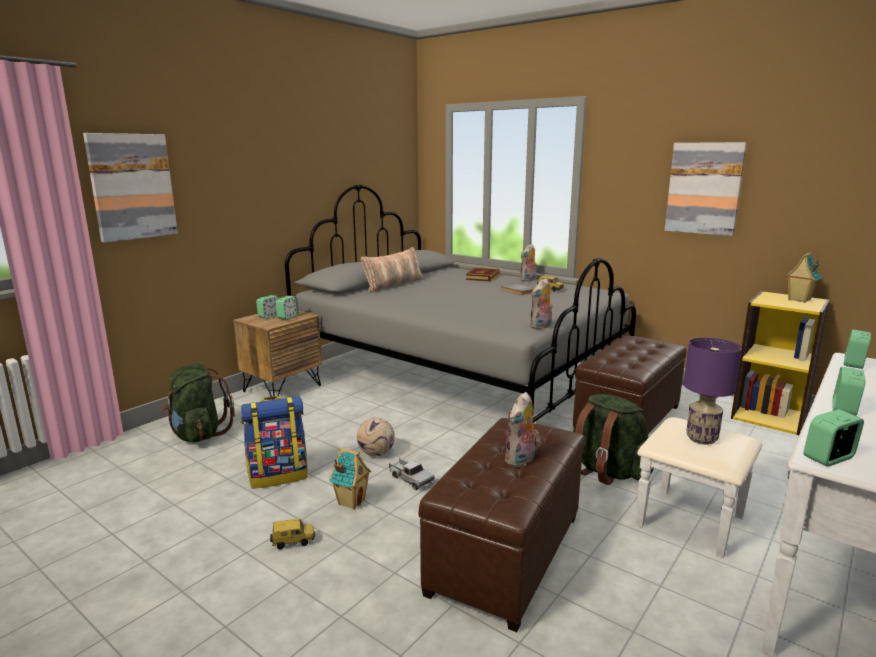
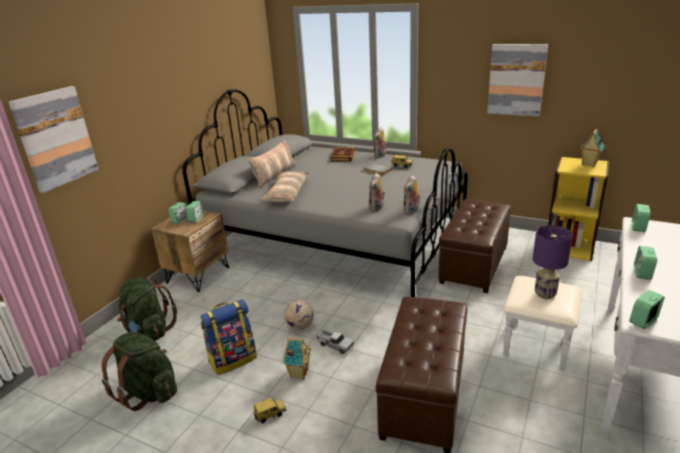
camera: 10 degrees left, 10 degrees up
(398, 299) = (287, 193): none -> pillow
(521, 460) = (433, 336): plush toy -> plush toy (377, 208)
(607, 471) = (472, 314): green backpack -> green backpack (149, 392)

